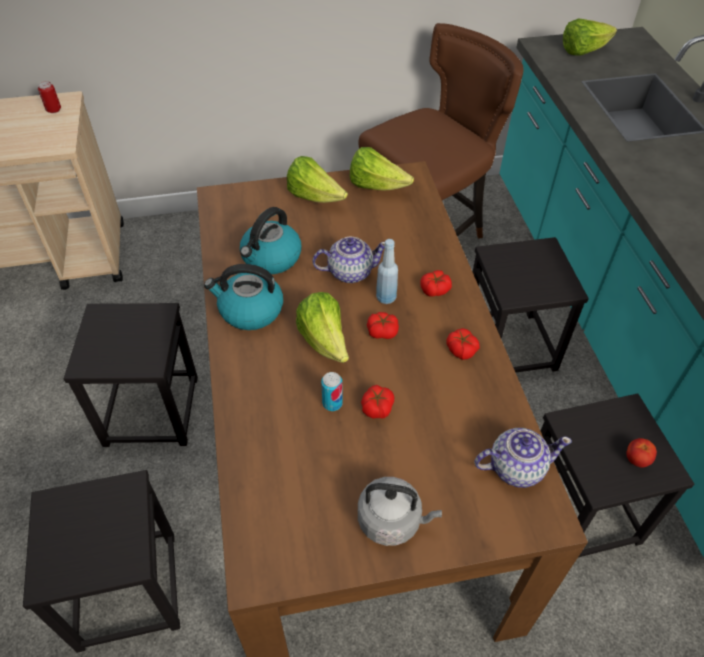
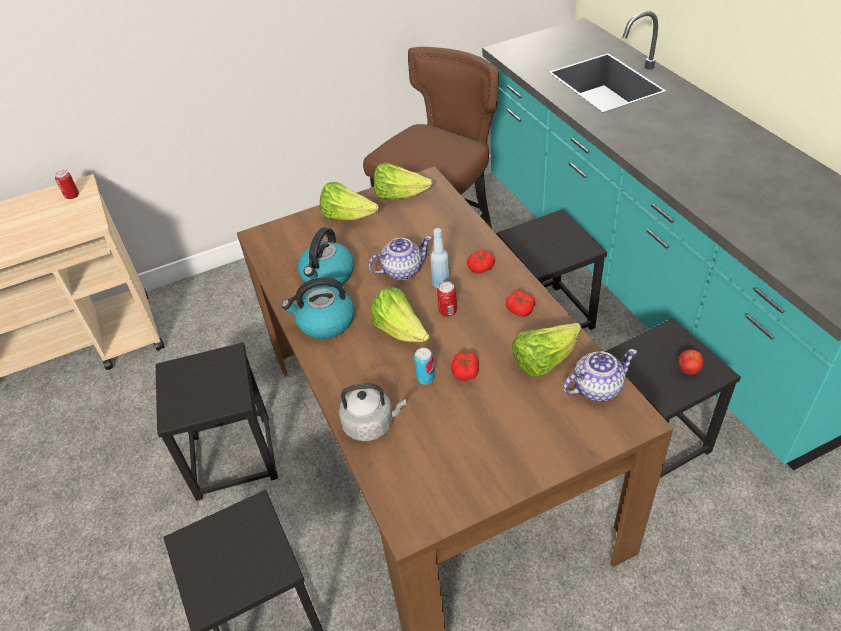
camera: 10 degrees left, 5 degrees down
(382, 331) = (447, 311): tomato -> can
(392, 521) = (510, 455): grey kettle -> grey kettle (371, 424)
(583, 51) = (541, 47): lettuce -> lettuce (544, 361)

